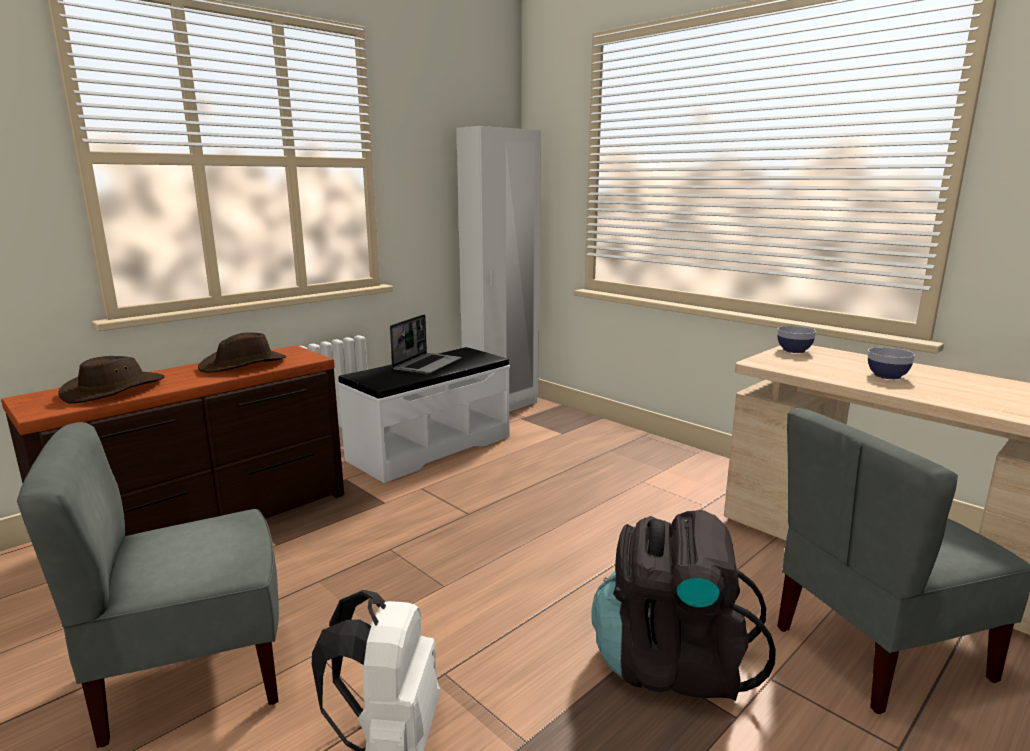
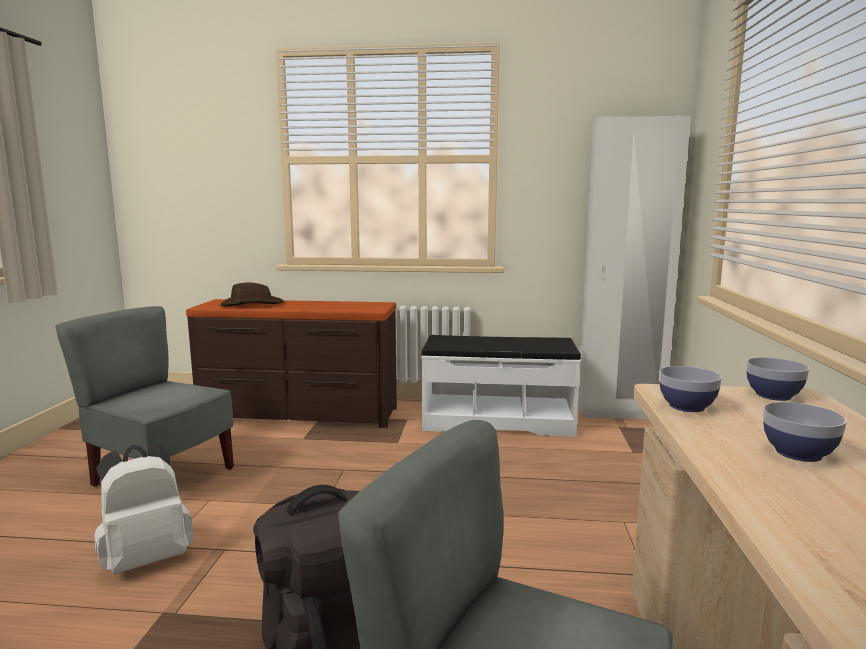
camera: 50 degrees right, 5 degrees down
(244, 364) = (335, 306): brown hat -> none
(427, 365) = (500, 341): laptop -> none
(794, 368) = (687, 406): none -> bowl

